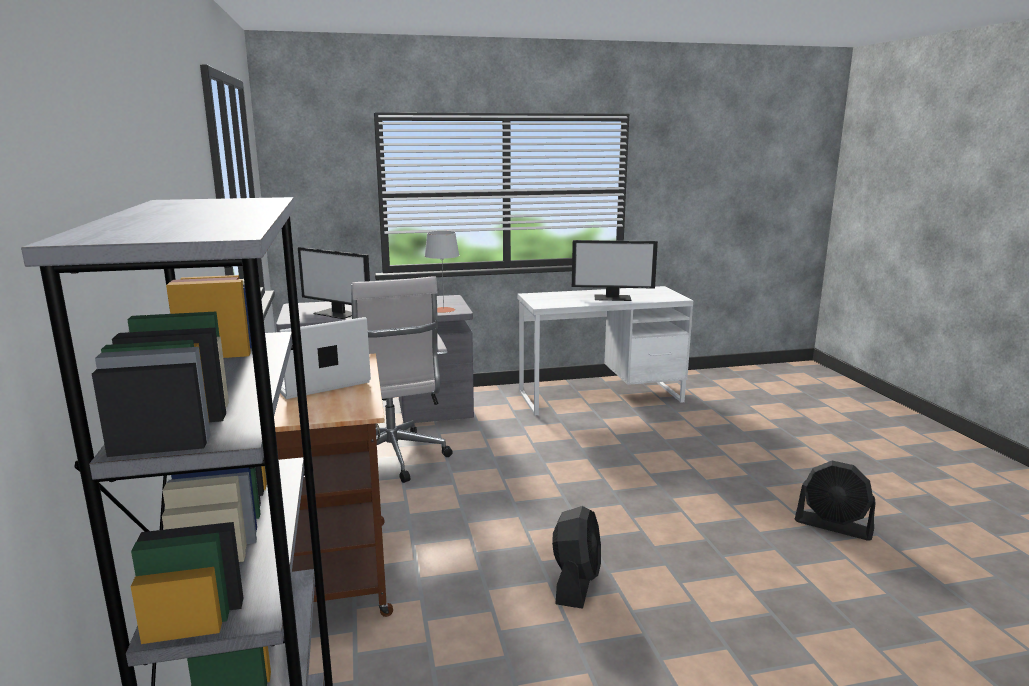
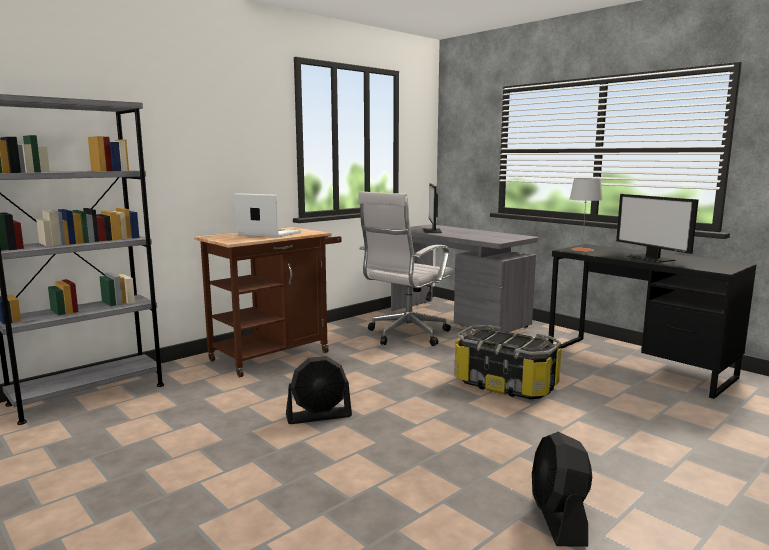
camera: 60 degrees right, 5 degrees down
(443, 310) = (490, 239): grey table lamp -> grey table lamp (582, 249)
(589, 459) = (506, 384): none -> storage box
(600, 397) = (637, 364): white desk -> black desk

